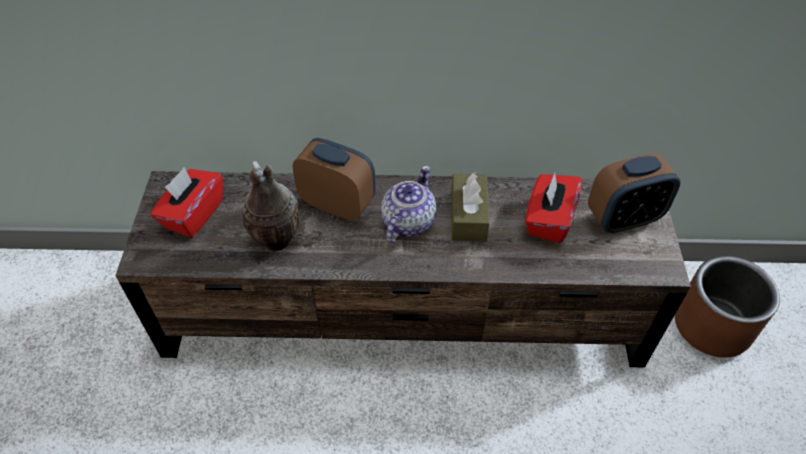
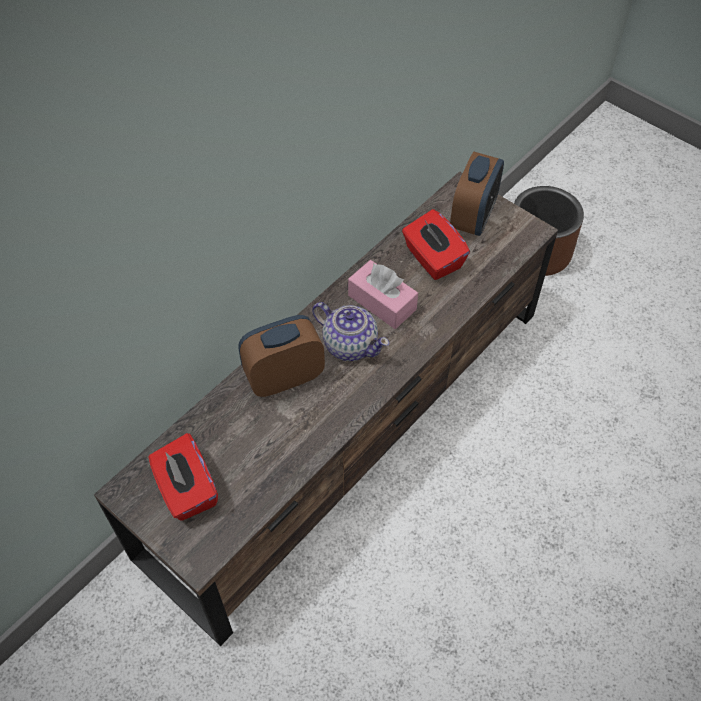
camera: 50 degrees left, 5 degrees up
(275, 242) = (281, 446): vase -> none
(407, 222) = (350, 344): teapot -> teapot turned 150 degrees clockwise
(468, 216) = (382, 302): brown tissue box -> pink tissue box

